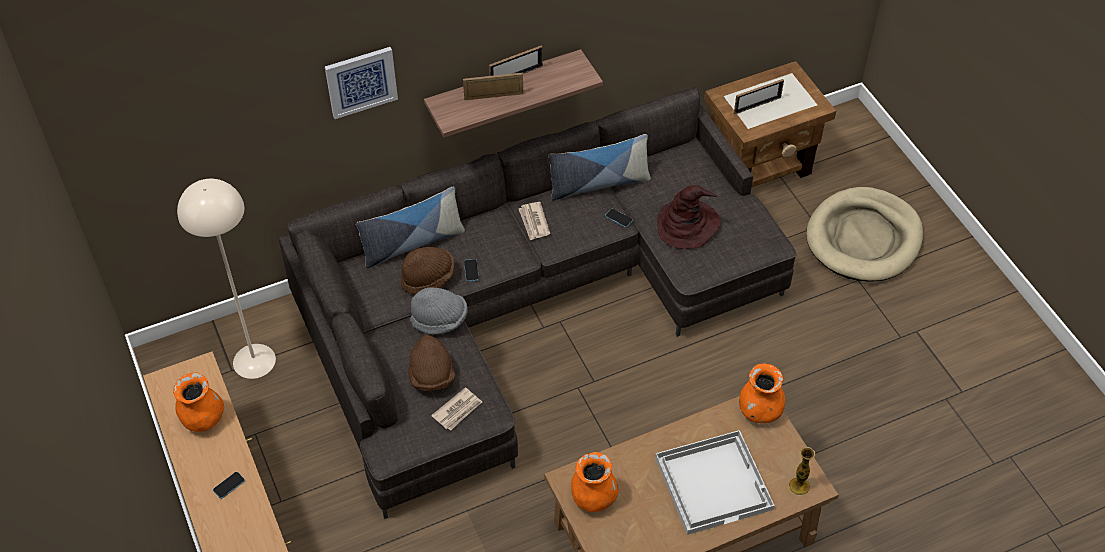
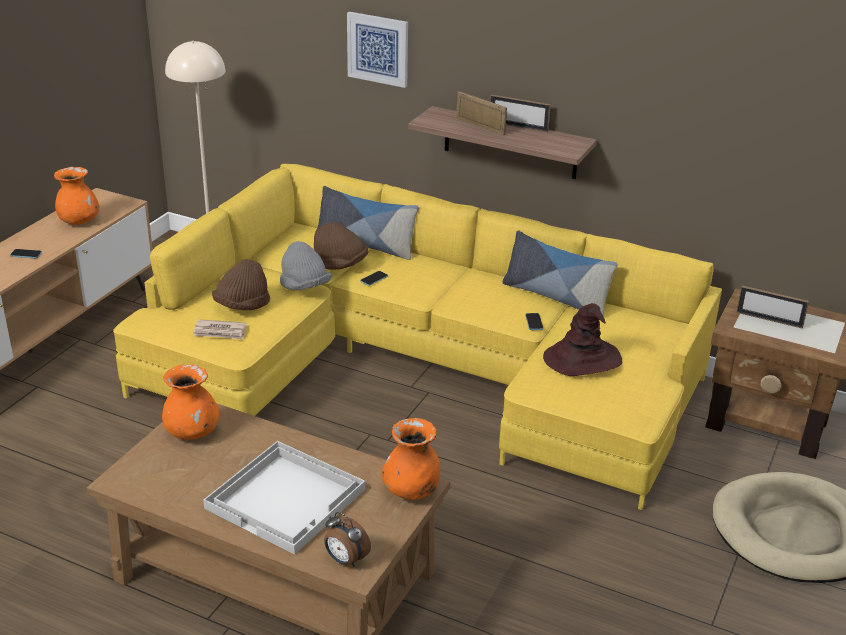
camera: 50 degrees right, 20 degrees down
(525, 306) = (420, 367): grey sofa -> yellow sofa
(534, 222) = (466, 285): newspaper -> none
(799, 486) = (345, 560): vase -> alarm clock

